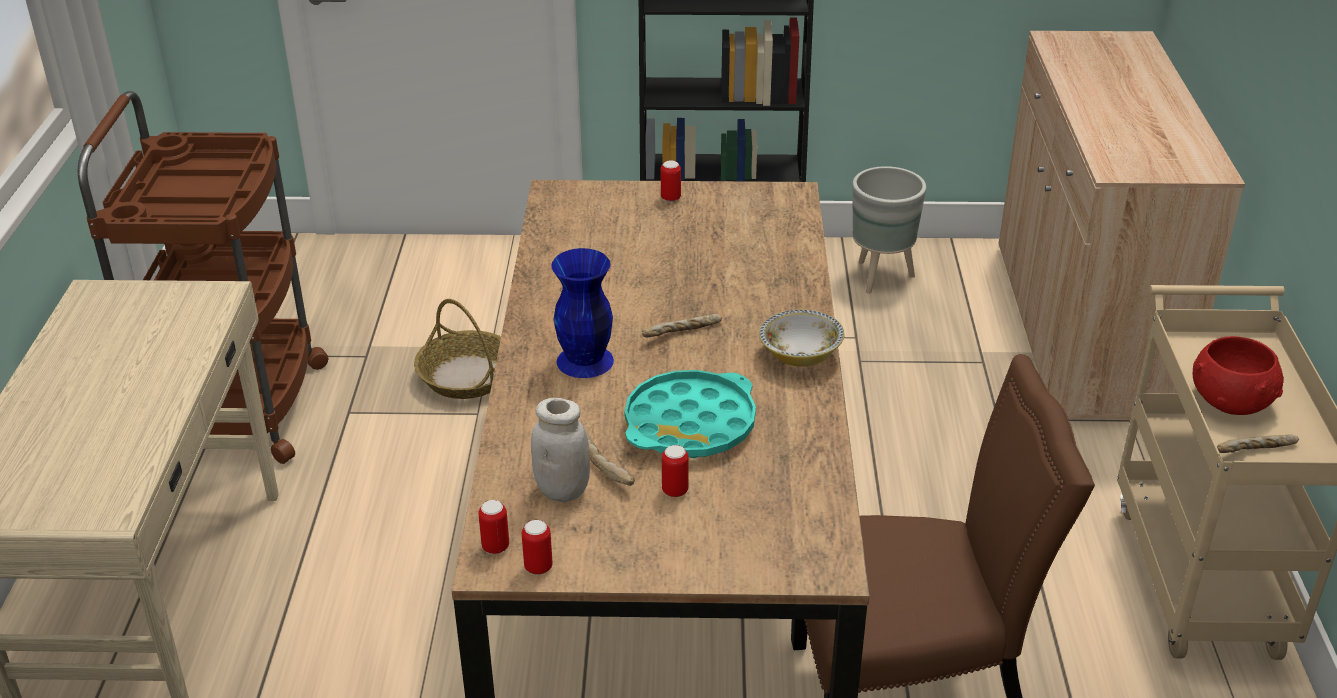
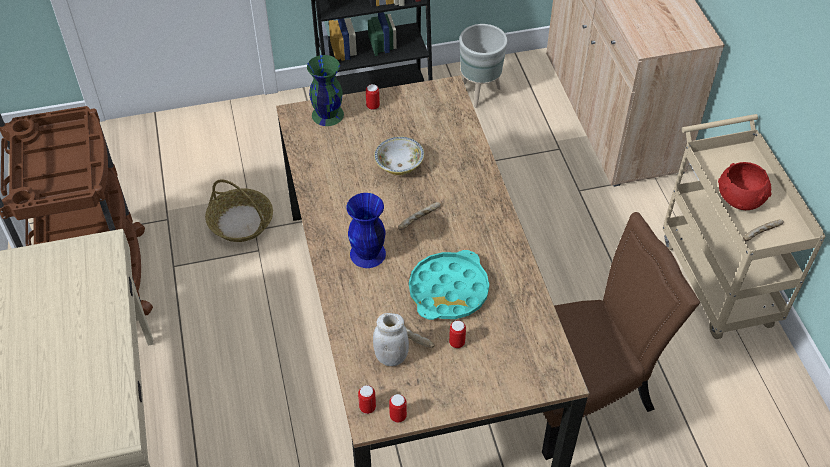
camera: 15 degrees left, 15 degrees up
(599, 198) = (327, 114): none -> green vase
(800, 356) = (496, 223): bowl -> bowl (399, 165)

